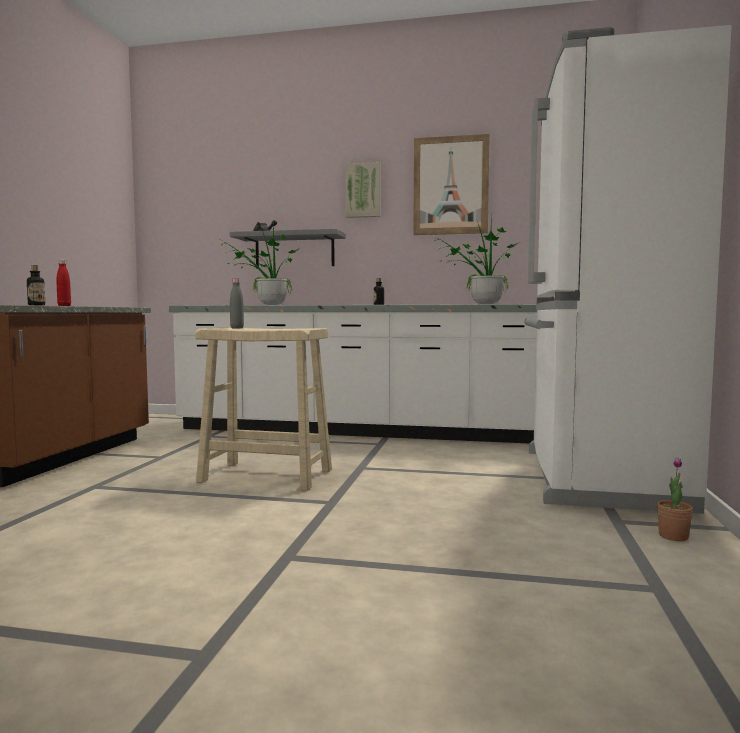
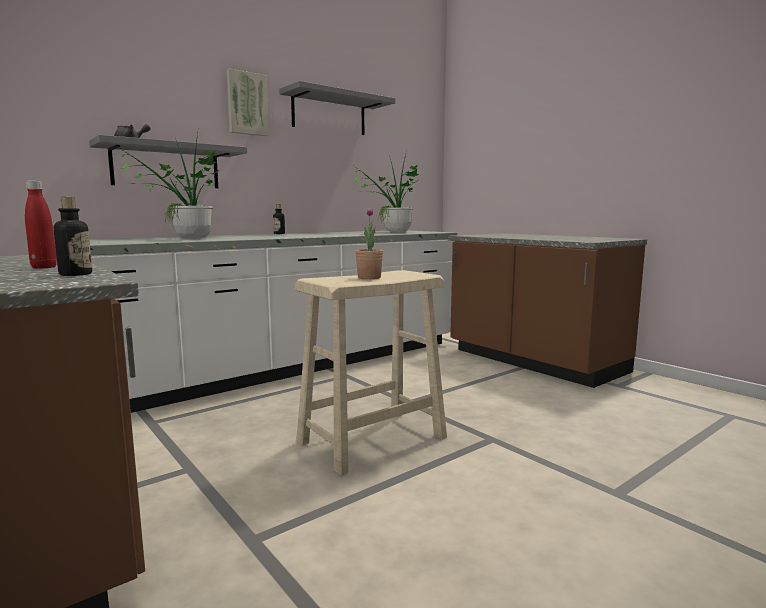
camera: 50 degrees left, 5 degrees up
(237, 328) = (347, 280): grey bottle -> none
(450, 185) = (329, 114): picture -> grey shelf
(596, 478) = (534, 361): white fridge -> brown counter
(673, 536) = (654, 385): potted plant -> potted plant (369, 278)

